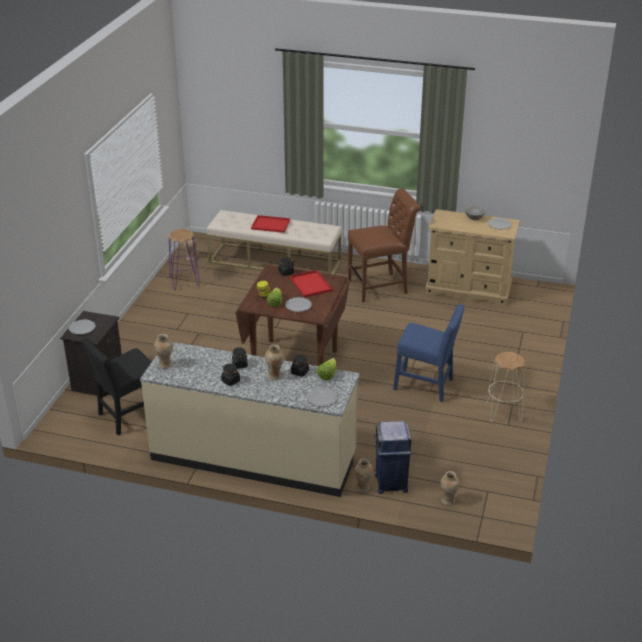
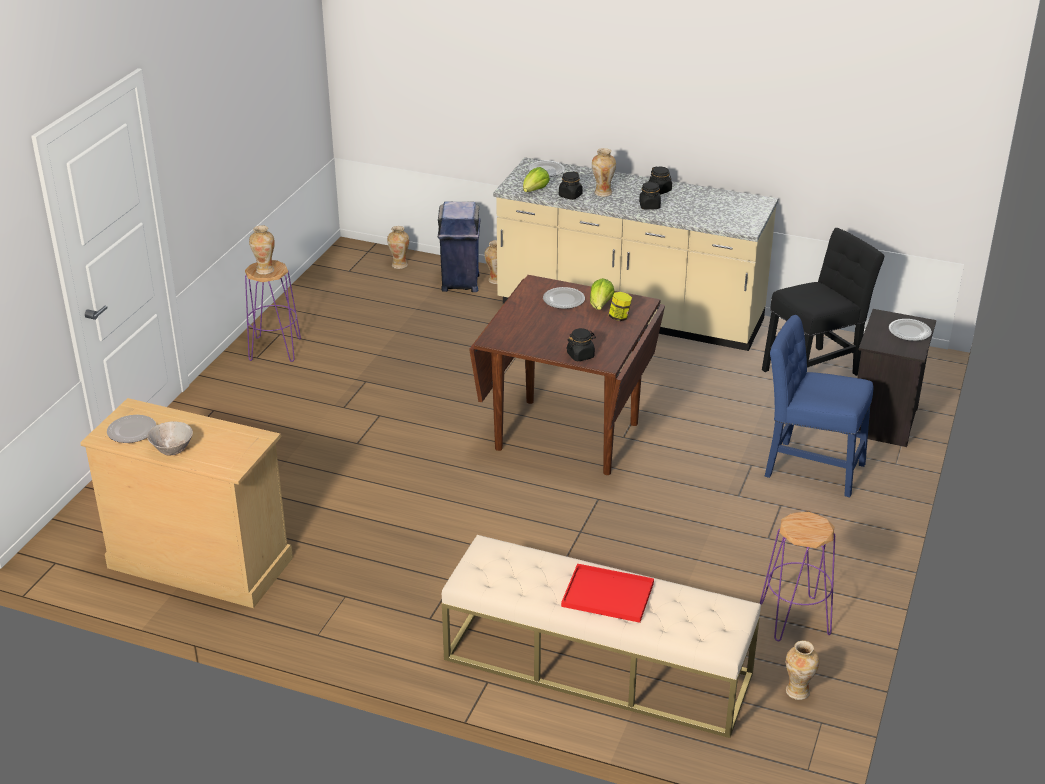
camera: 175 degrees left, 0 degrees up
(165, 365) = (749, 209): vase -> vase (265, 270)
(310, 284) = (540, 333): red tray -> none
(381, 287) = (375, 579): brown chair -> none
(426, 385) = (368, 388): blue chair -> blue chair (809, 468)
(503, 412) = (275, 349): beige stool -> purple stool

